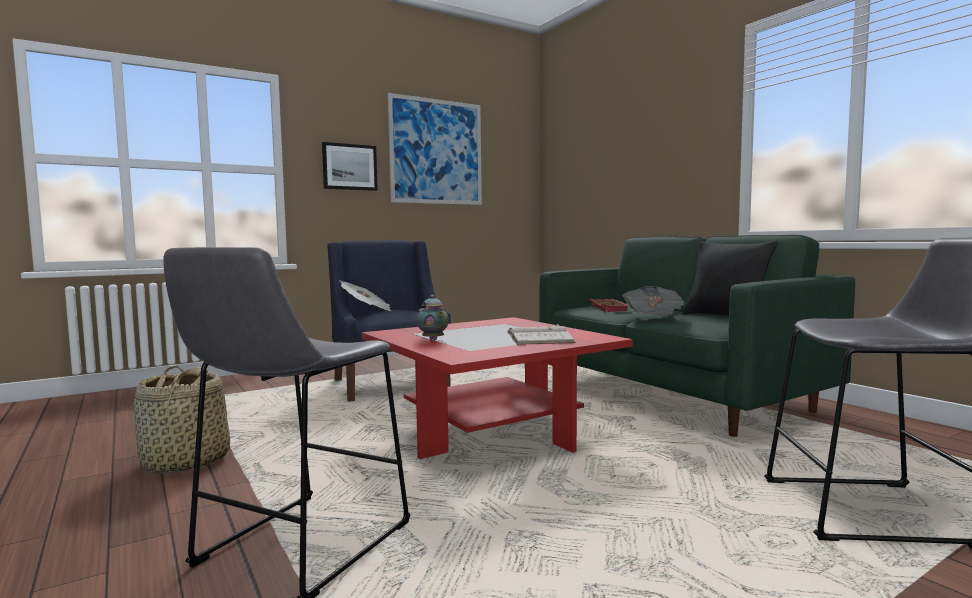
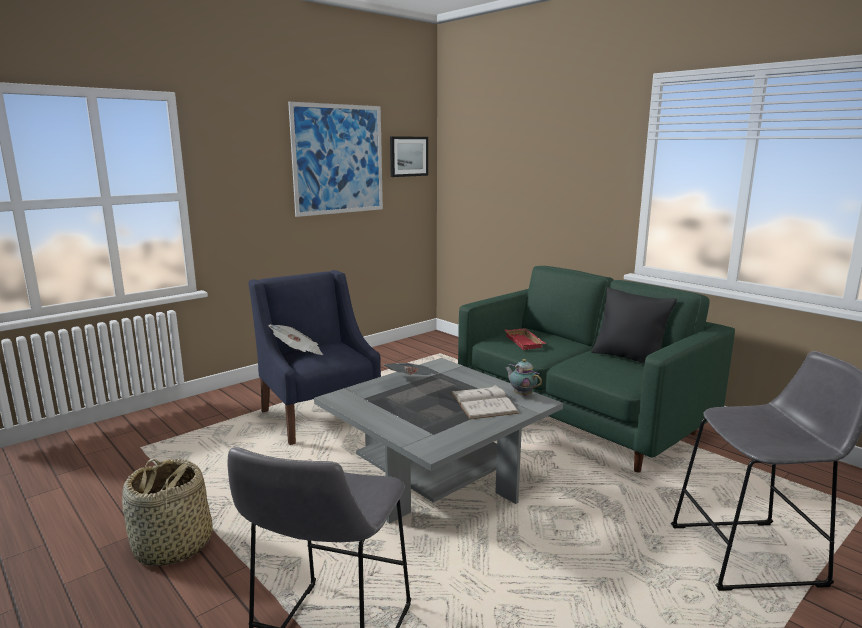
camera: 10 degrees left, 10 degrees up
(349, 167) = (253, 184): picture -> picture (408, 156)
(432, 339) = (390, 412): teapot -> teapot (521, 394)
(490, 430) = (437, 478): red coffee table -> grey coffee table
(654, 318) = (570, 364): newspaper -> newspaper (411, 384)

